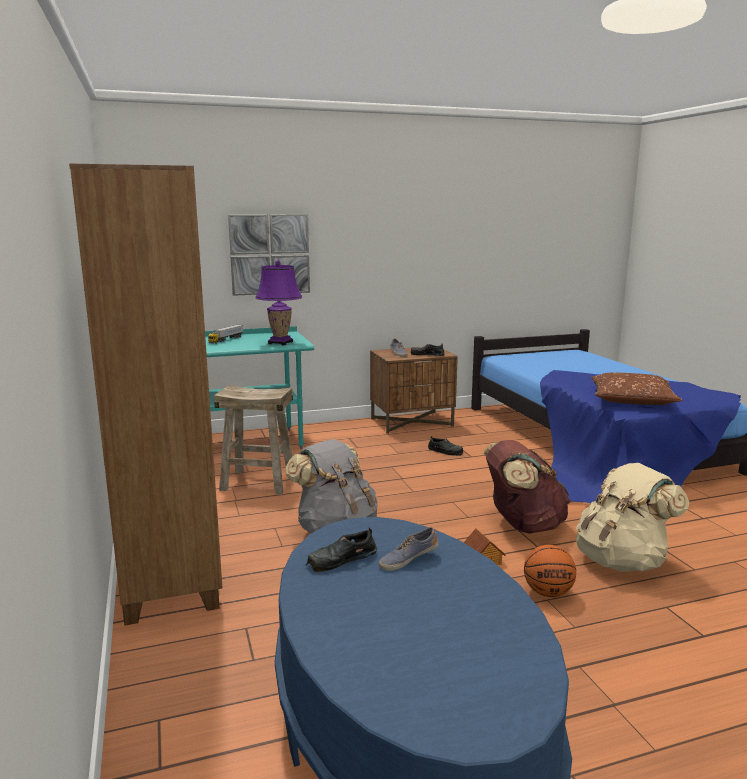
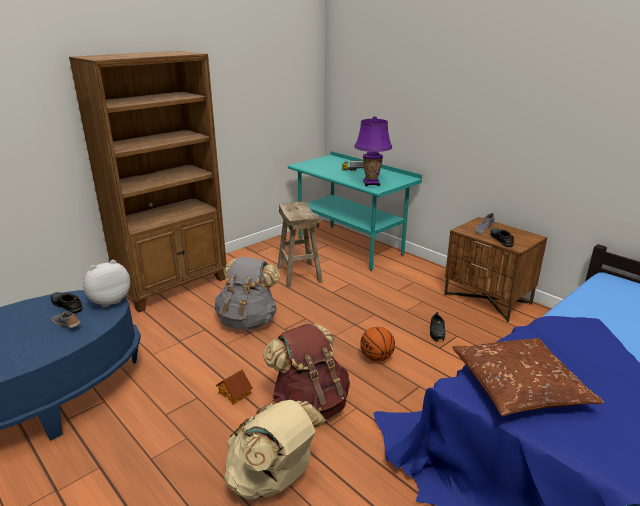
camera: 65 degrees right, 10 degrees up
(270, 254) = (413, 108): picture -> none
(359, 528) = (109, 301): none -> plush toy
(548, 593) = (197, 437): basketball -> basketball (376, 357)

